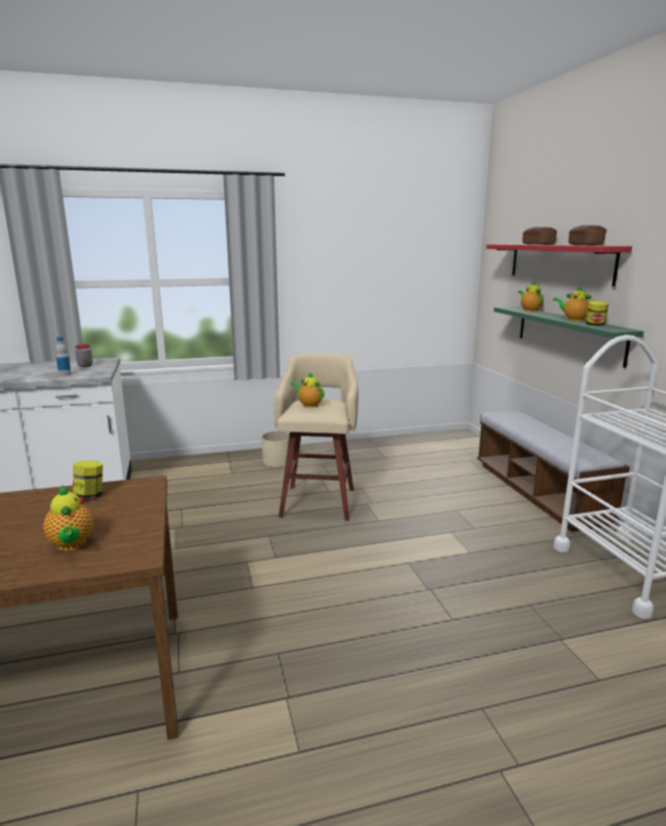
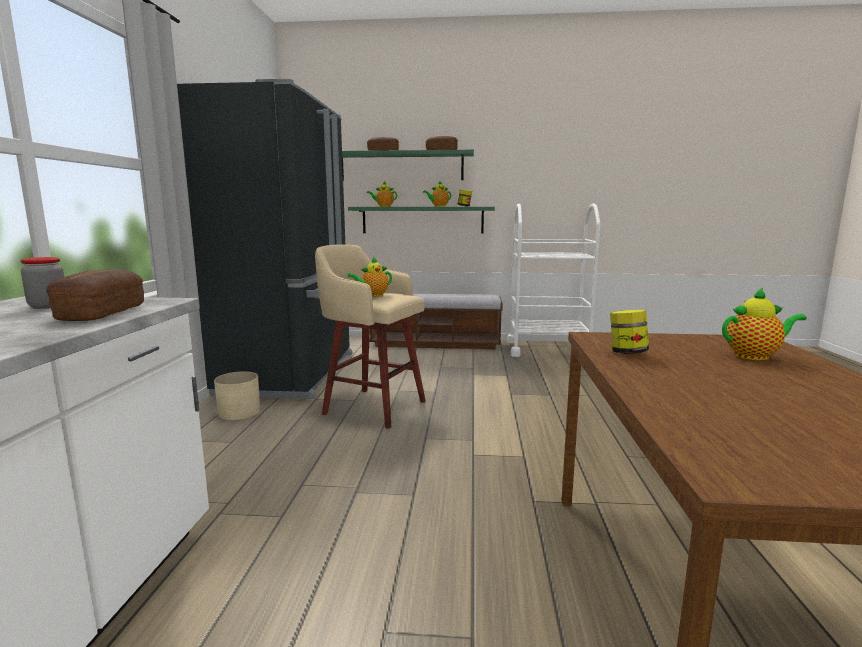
camera: 70 degrees left, 5 degrees down
(65, 374) = (102, 313): bottle -> bread
(369, 454) = (293, 373): none -> black fridge
(559, 262) = (401, 166): red shelf -> green shelf

